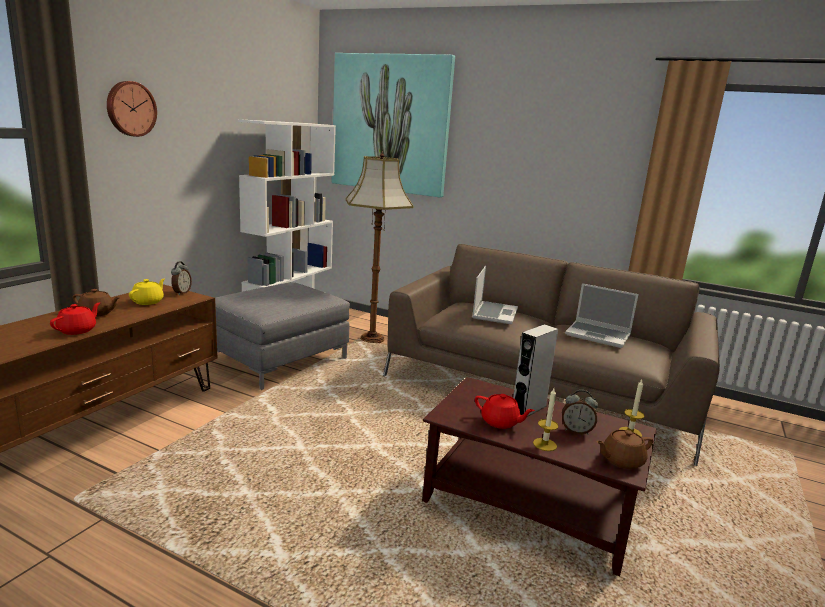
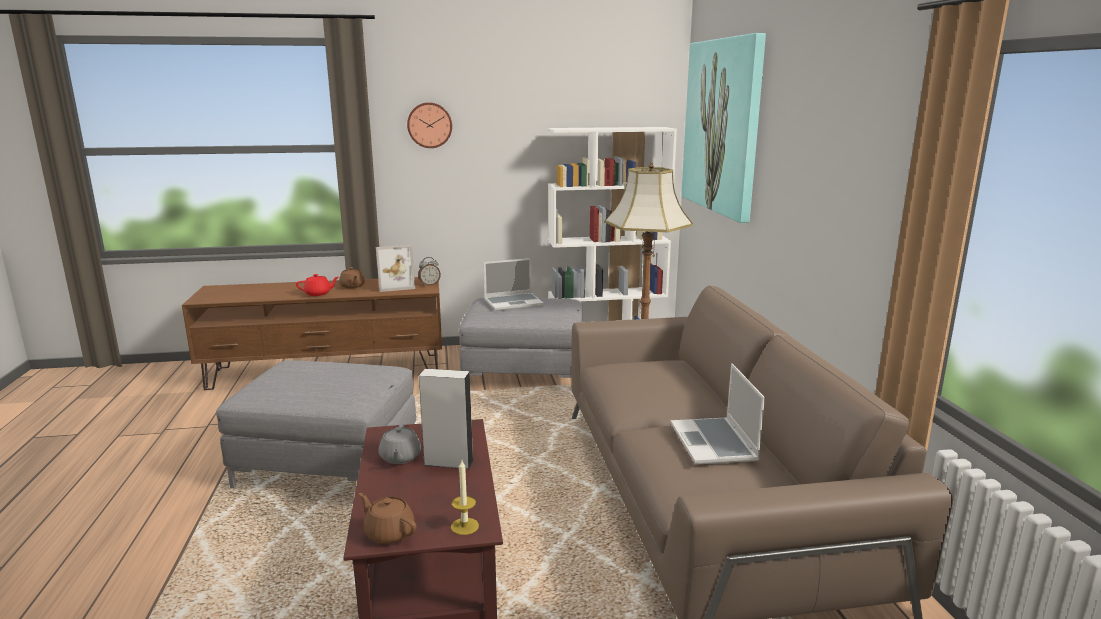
camera: 55 degrees right, 0 degrees up
(148, 301) = (395, 286): yellow teapot -> picture frame
(292, 498) = (329, 463): none -> grey ottoman
(494, 313) = (660, 379): laptop -> laptop (514, 303)
(500, 422) = (400, 457): red teapot -> grey teapot
(544, 444) = (378, 487): candle -> none
(576, 431) = (429, 496): alarm clock -> none

